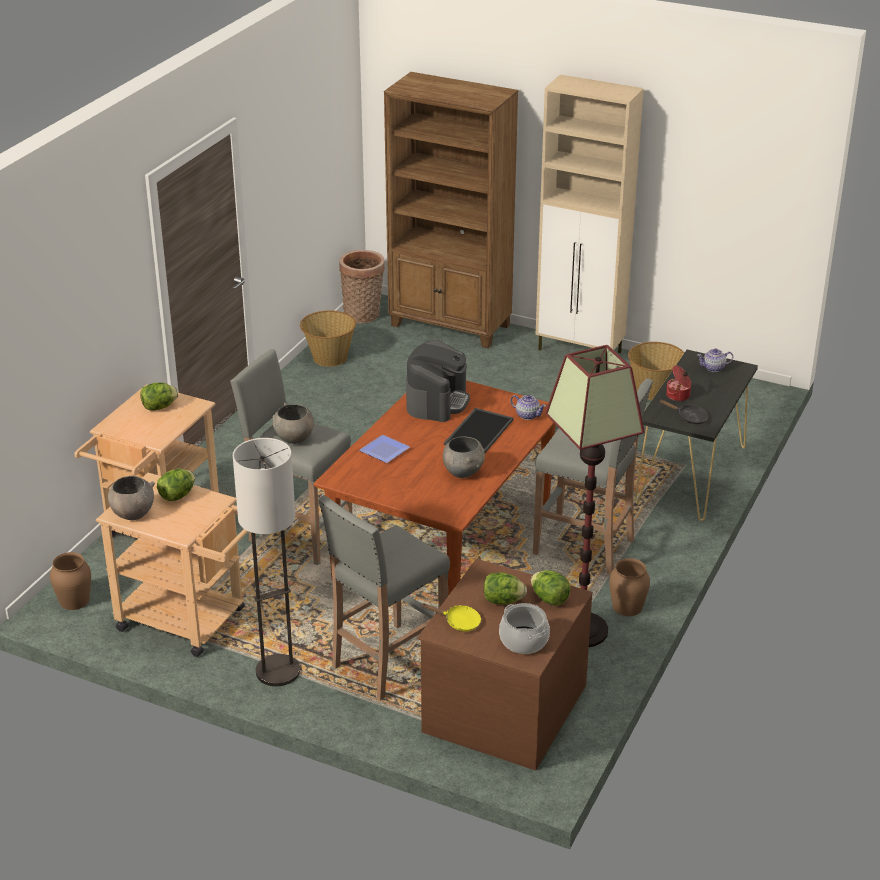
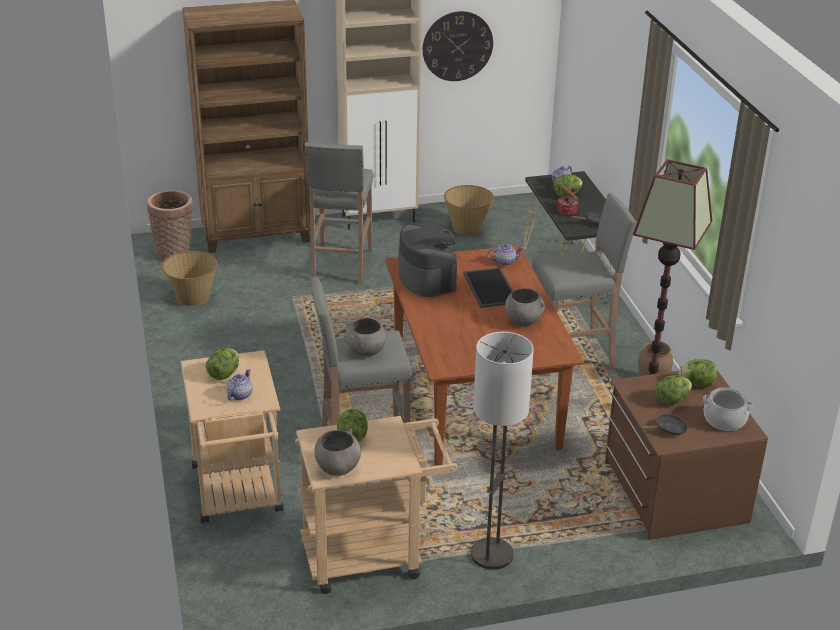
camera: 40 degrees left, 0 degrees up
(74, 600) = (250, 591): brown vase -> none
(147, 427) = (239, 395): none -> teapot
(384, 452) = (446, 331): plate -> none
(387, 663) = (559, 505): grey stool -> grey stool (341, 266)
(458, 622) = (667, 429): yellow frying pan -> black frying pan
(691, 185) = (457, 46): none -> wall clock
(702, 381) = (567, 194): none -> lettuce

